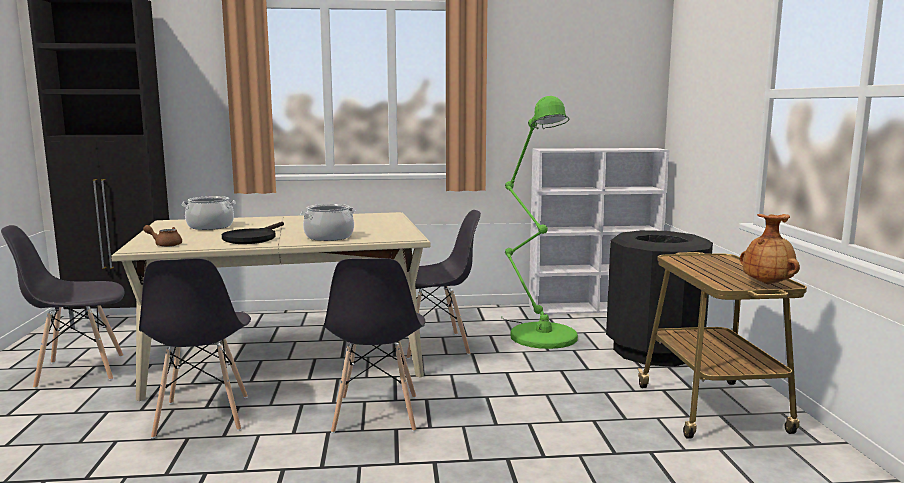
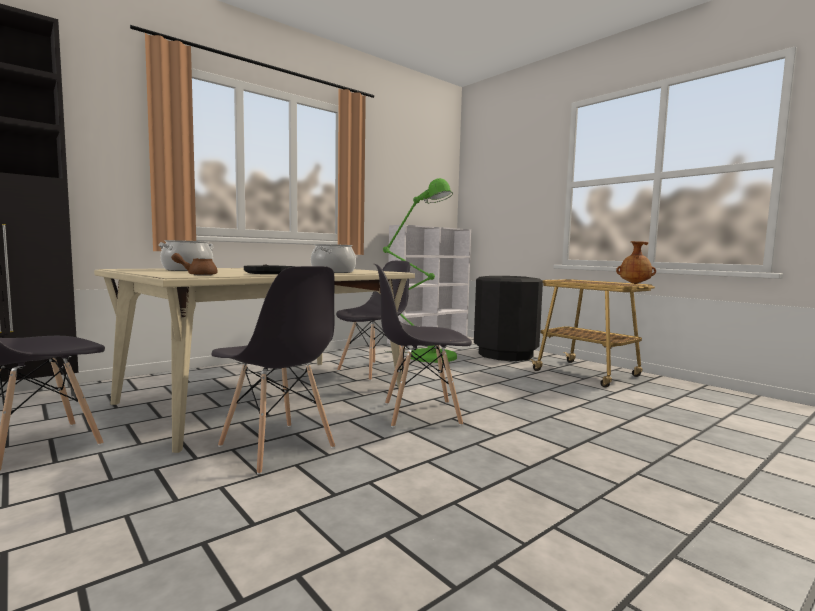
camera: 35 degrees left, 5 degrees down
(376, 414) = (420, 414): grey chair -> grey chair turned 120 degrees clockwise

